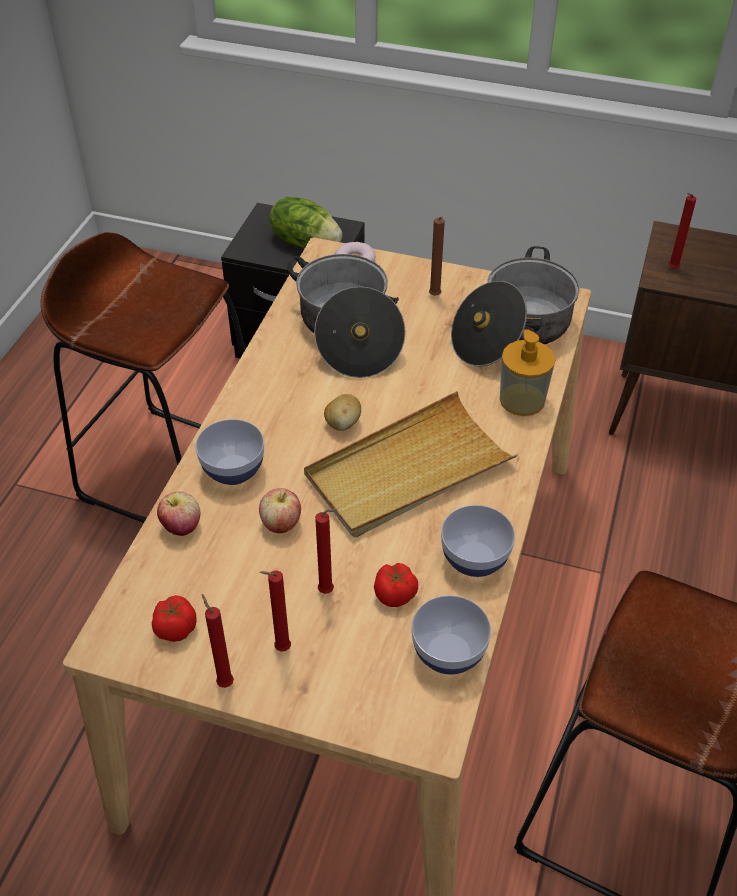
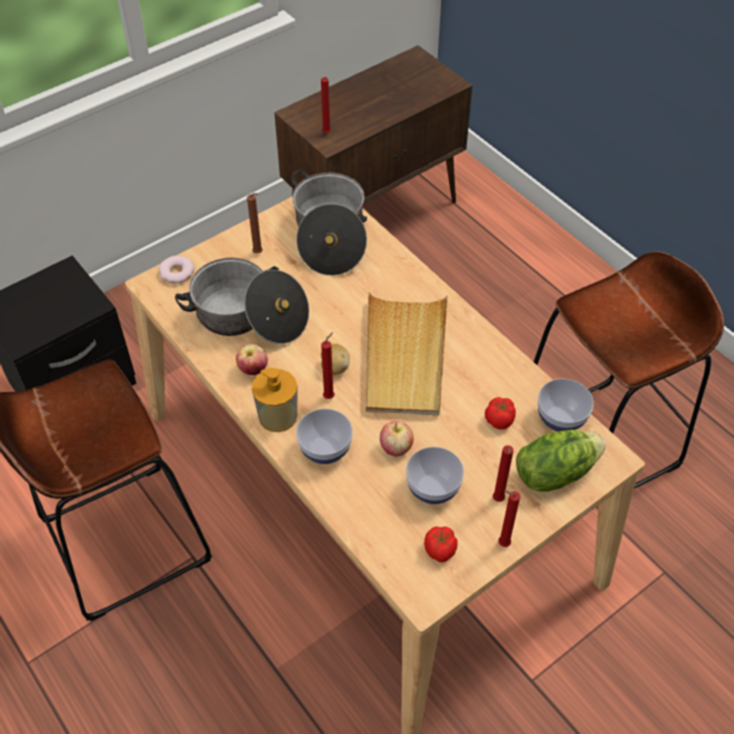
camera: 55 degrees left, 5 degrees up
(181, 527) = (353, 505): apple -> apple (253, 369)
(305, 241) = (55, 300): lettuce -> lettuce (554, 472)
(328, 591) = (471, 452): red candle -> red candle (330, 396)
(474, 560) = (502, 367): bowl -> bowl (433, 489)
(522, 400) = (394, 268): soap dispenser -> soap dispenser (278, 416)

